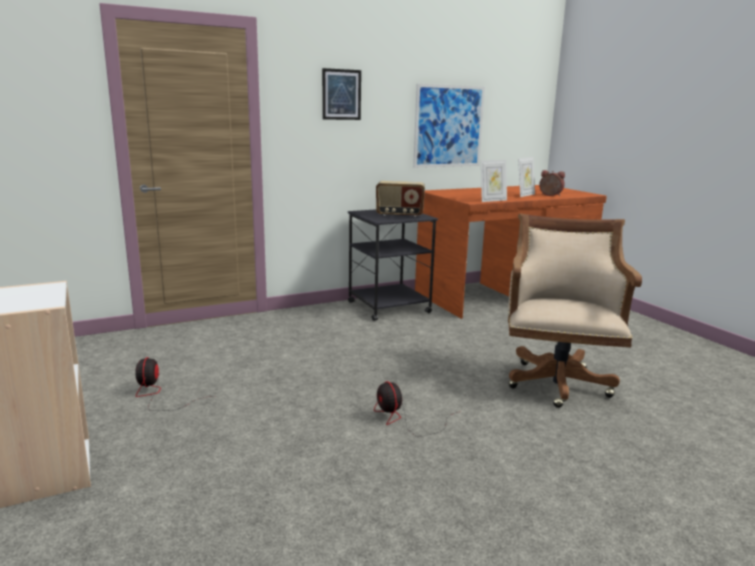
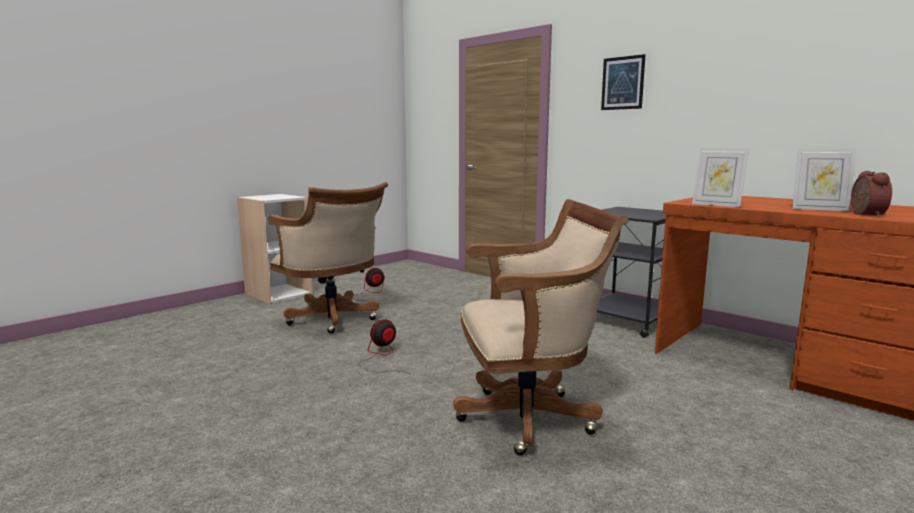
camera: 70 degrees right, 5 degrees down
(248, 434) = (334, 319): none -> office chair
(399, 215) = (638, 213): radio -> none
(448, 126) = (771, 110): picture -> none

